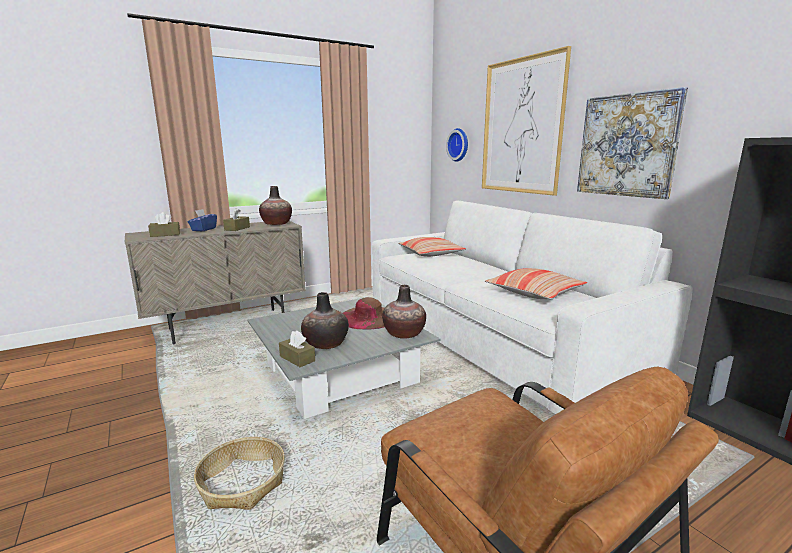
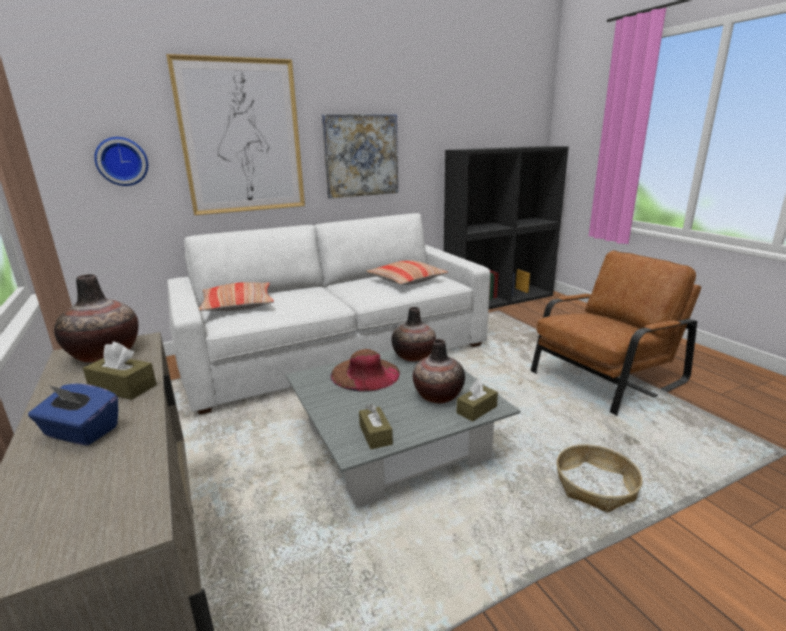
camera: 85 degrees left, 5 degrees up
(165, 234) = (109, 481): brown tissue box -> brown tissue box (375, 435)

